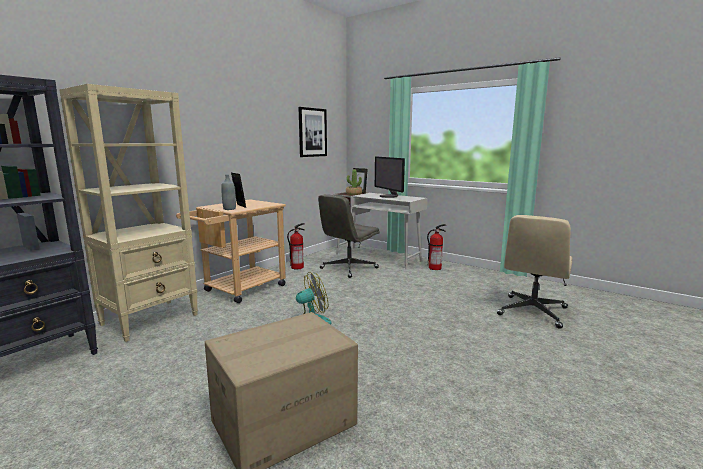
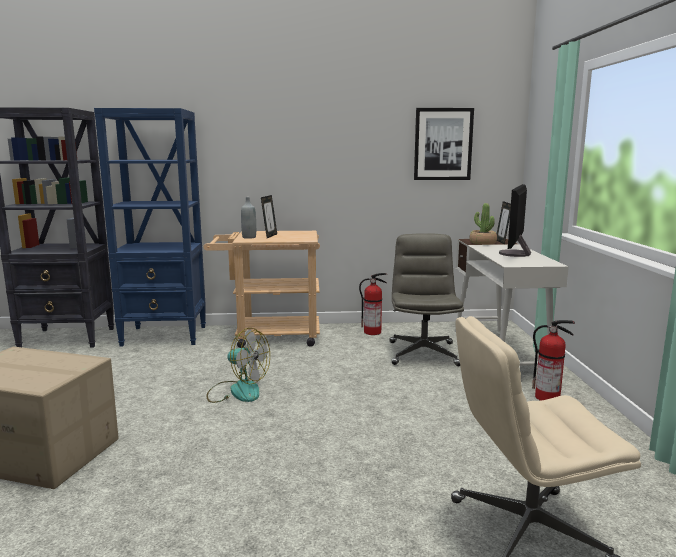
camera: 50 degrees right, 0 degrees up
(151, 319) = (165, 336): beige bookcase -> blue bookcase
(348, 268) = (423, 353): grey office chair -> grey office chair turned 90 degrees clockwise

